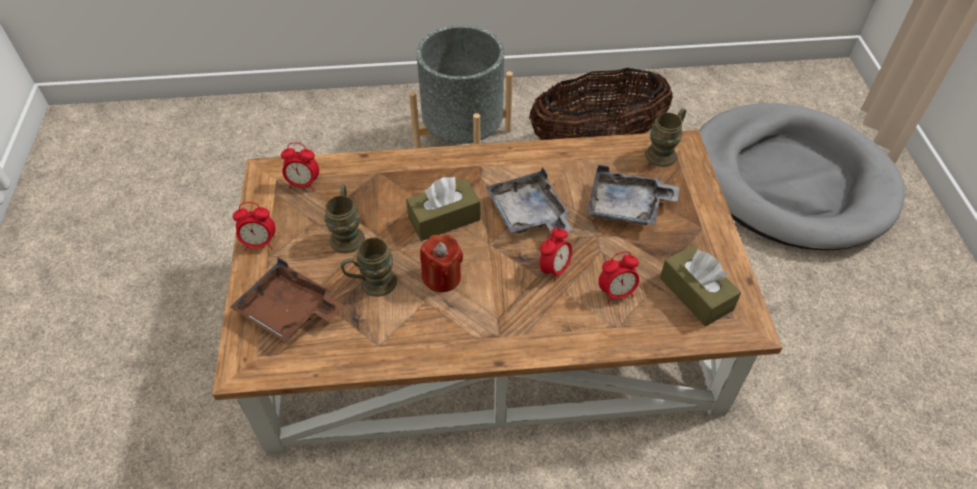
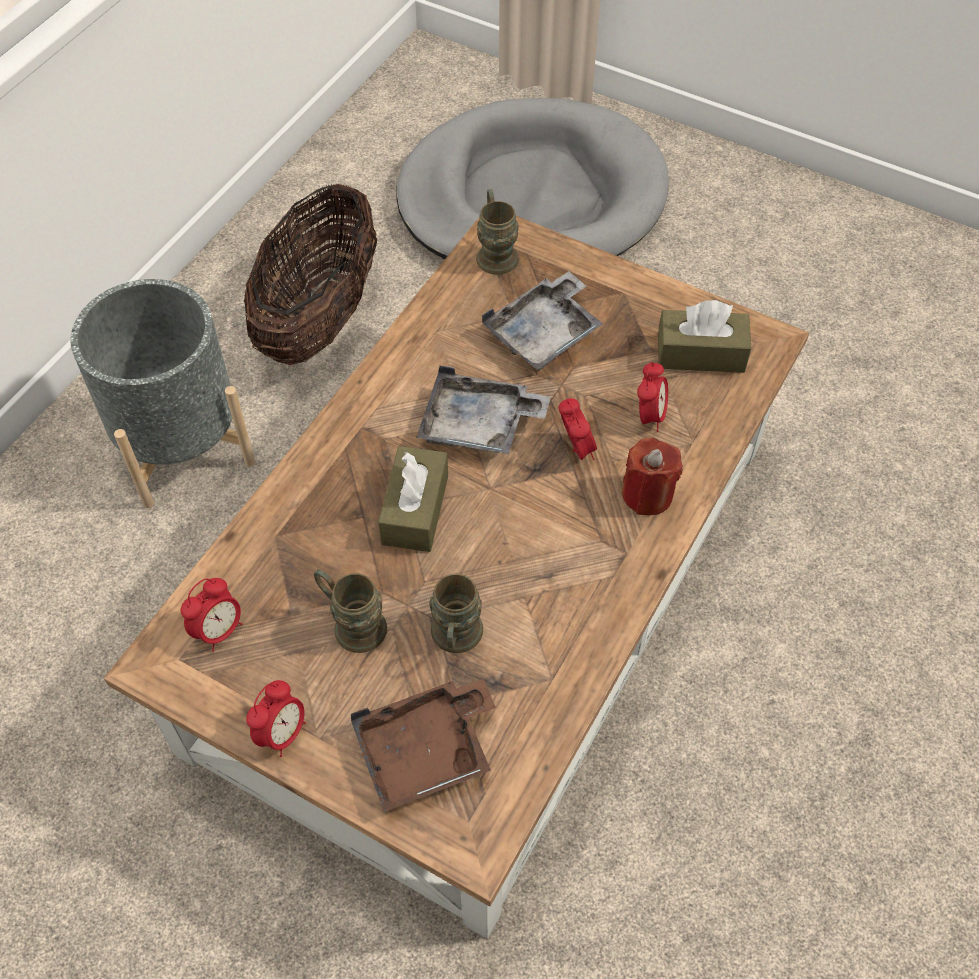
camera: 55 degrees left, 5 degrees up
(442, 277) = (502, 561): red candle -> red candle (647, 494)

